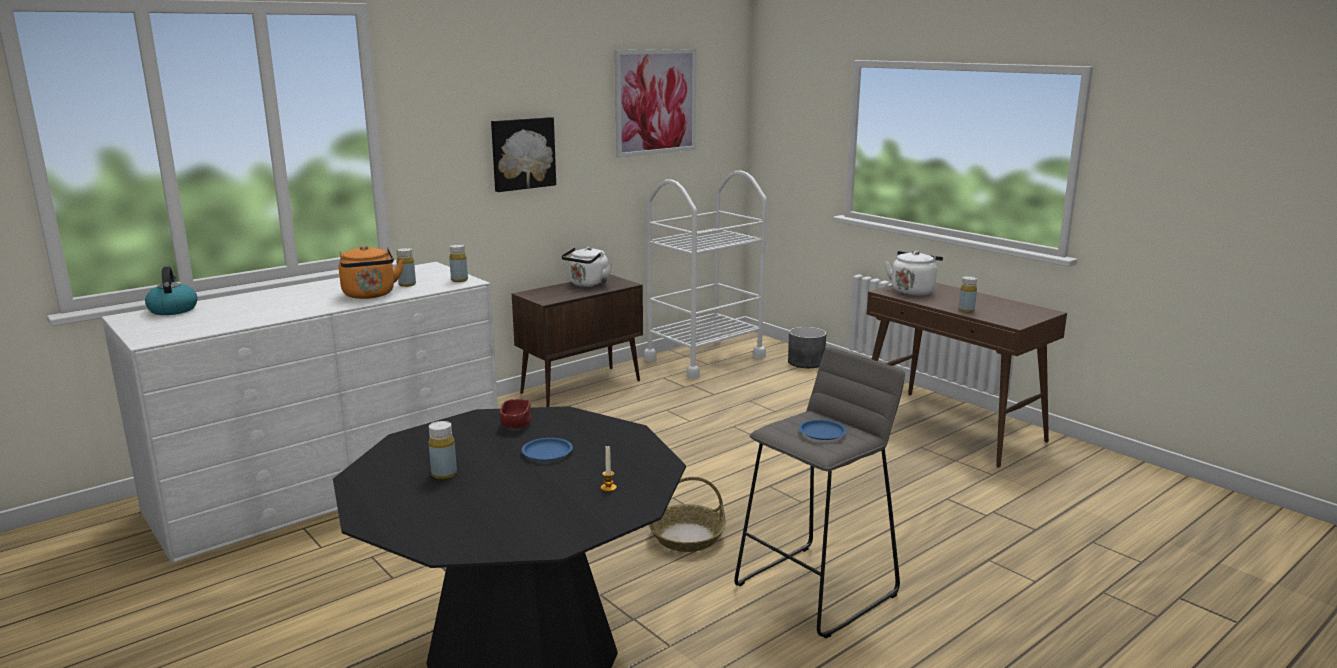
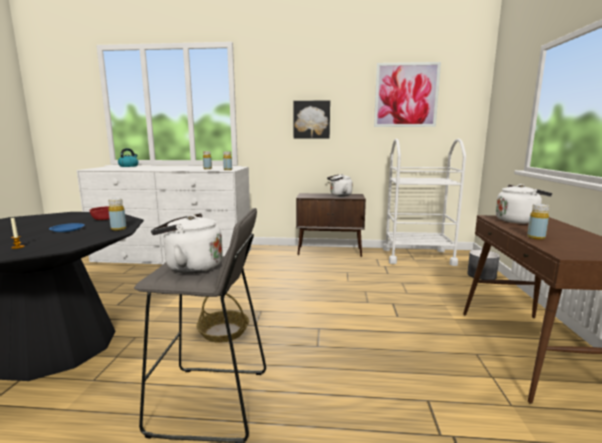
camera: 45 degrees right, 5 degrees down
(370, 295) = (183, 169): orange kettle -> none
(444, 474) = (23, 225): yellow bottle -> yellow bottle (118, 229)
(822, 433) = (190, 267): blue plate -> white kettle

